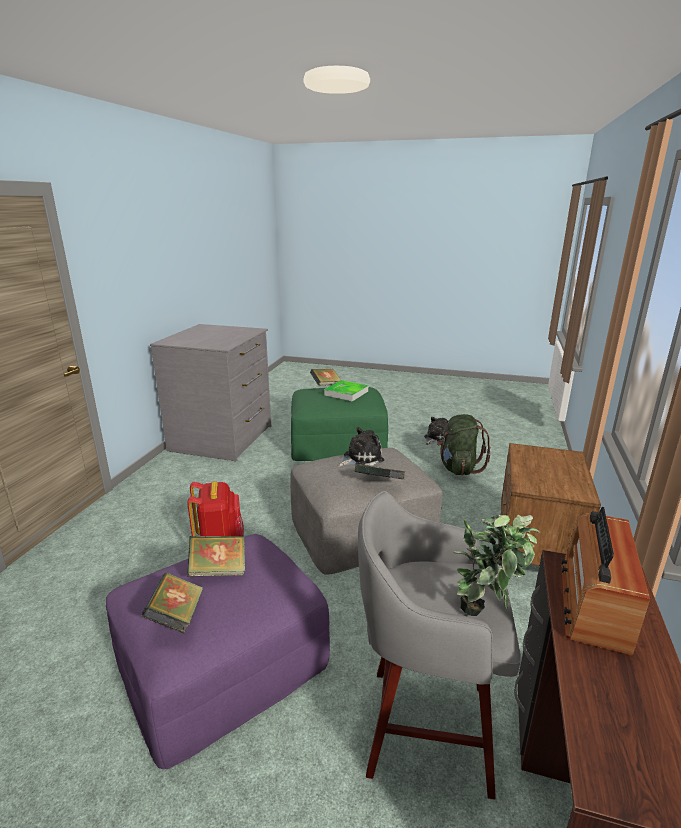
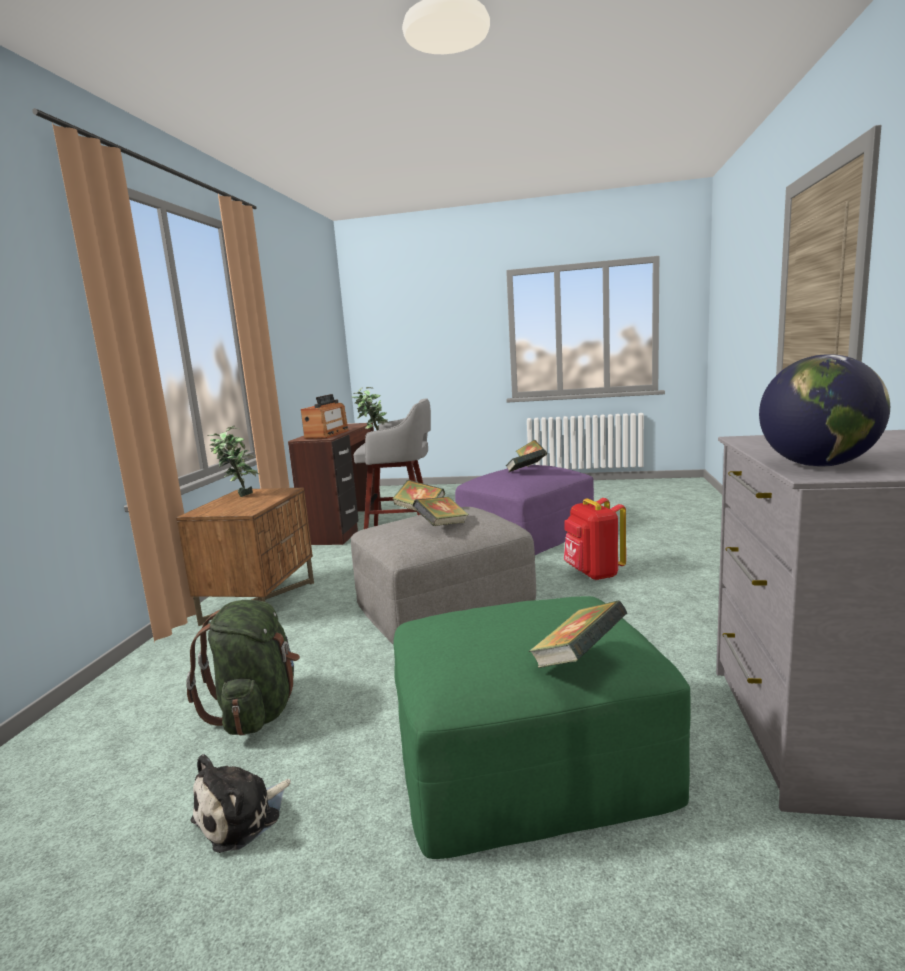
camera: 175 degrees right, 10 degrees down
(245, 332) = (818, 465): none -> globe
(346, 393) = (499, 627): tray -> none
(360, 458) = (442, 526): plush toy -> book
(571, 482) = (238, 496): none -> potted plant

